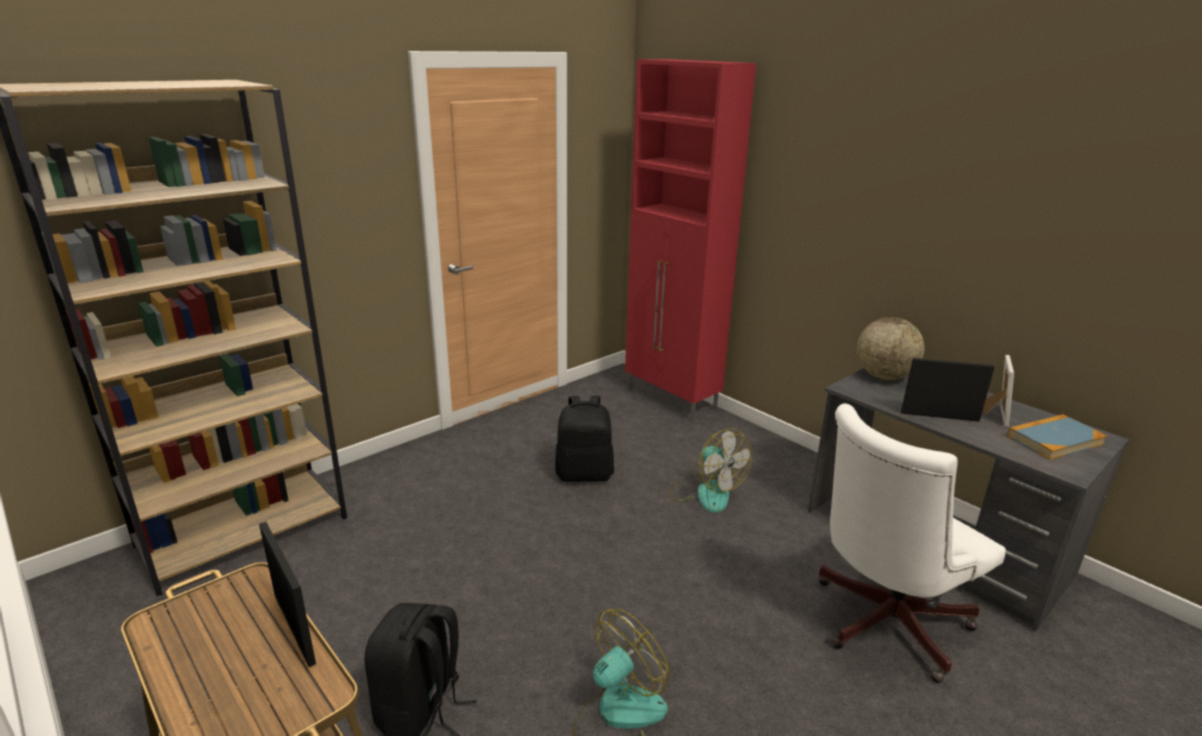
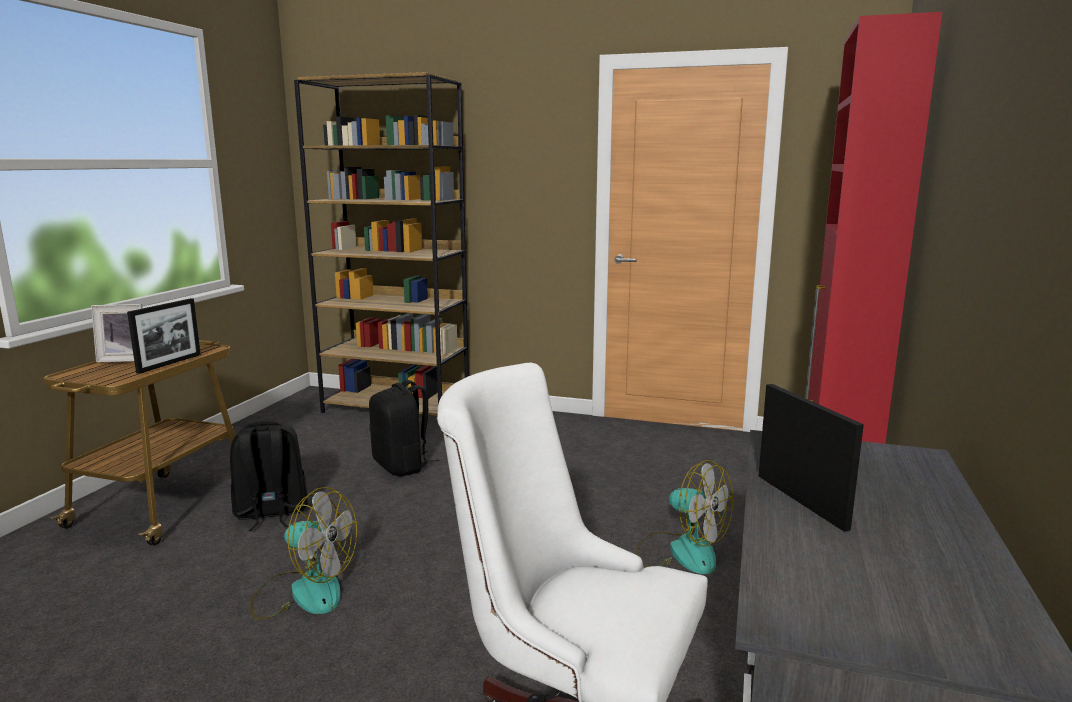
camera: 60 degrees right, 10 degrees down
(584, 474) = (616, 484): black backpack -> black backpack (402, 466)
(705, 492) = (681, 551): fan -> fan turned 75 degrees counterclockwise
(884, 376) = (867, 455): globe -> none
(994, 414) = (900, 543): picture frame -> picture frame (125, 359)
(1054, 440) = (901, 604): book -> none

